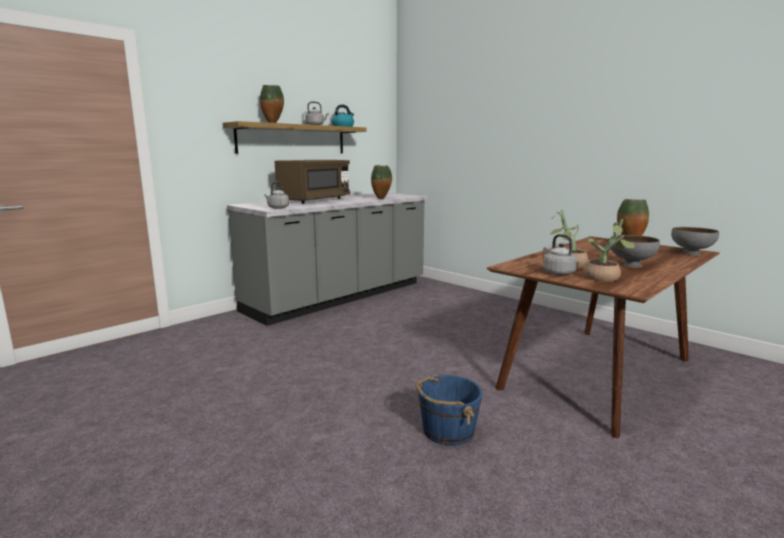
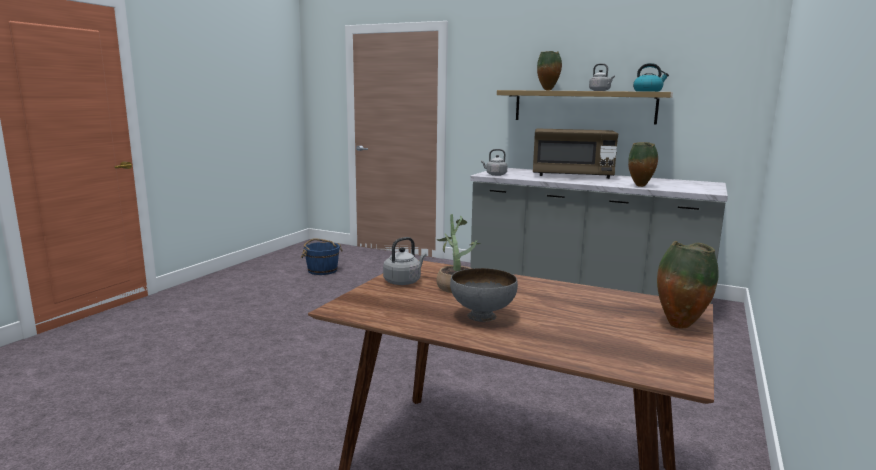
camera: 70 degrees right, 0 degrees up
(447, 430) = (322, 382): blue bucket -> blue bucket (322, 270)
(604, 279) = (388, 299): potted plant -> none
(691, 253) = (643, 366): grey bowl -> none

